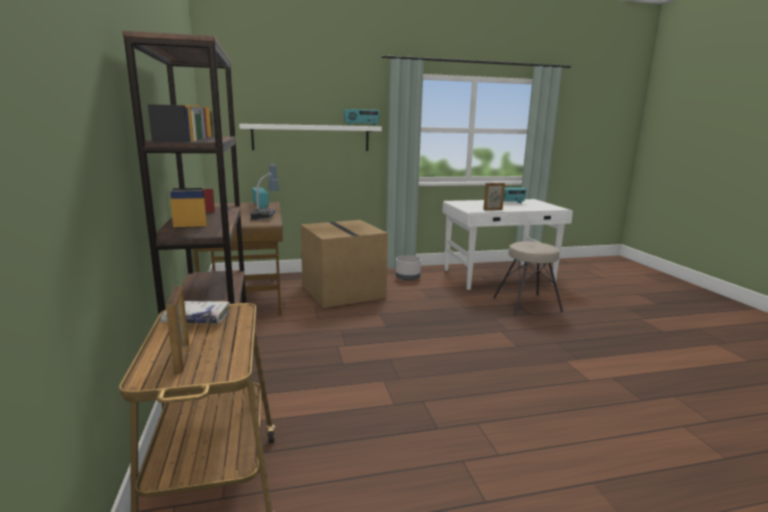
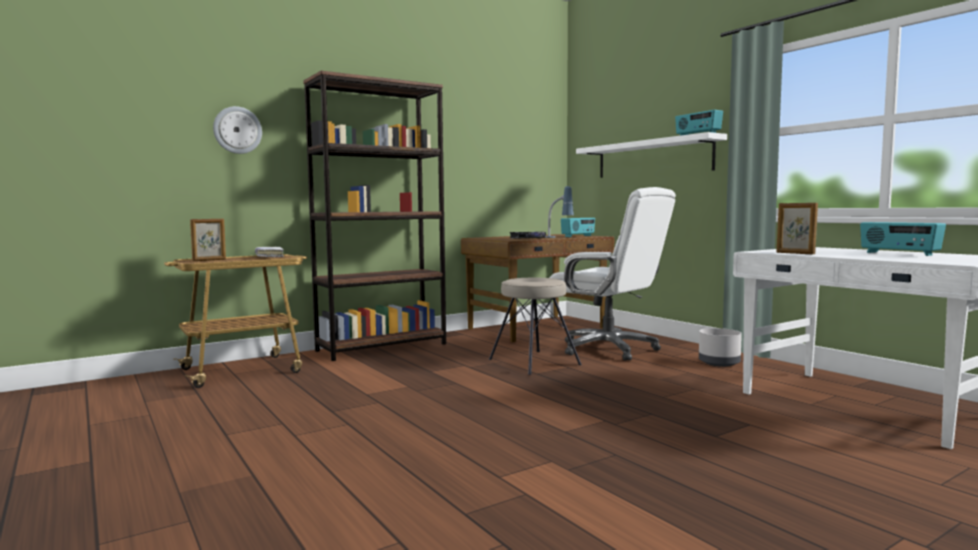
camera: 70 degrees right, 10 degrees down
(86, 119) = (237, 130): none -> wall clock
(344, 291) = (609, 349): cardboard box -> white office chair
(527, 305) = (756, 431): beige stool -> beige stool (533, 362)

